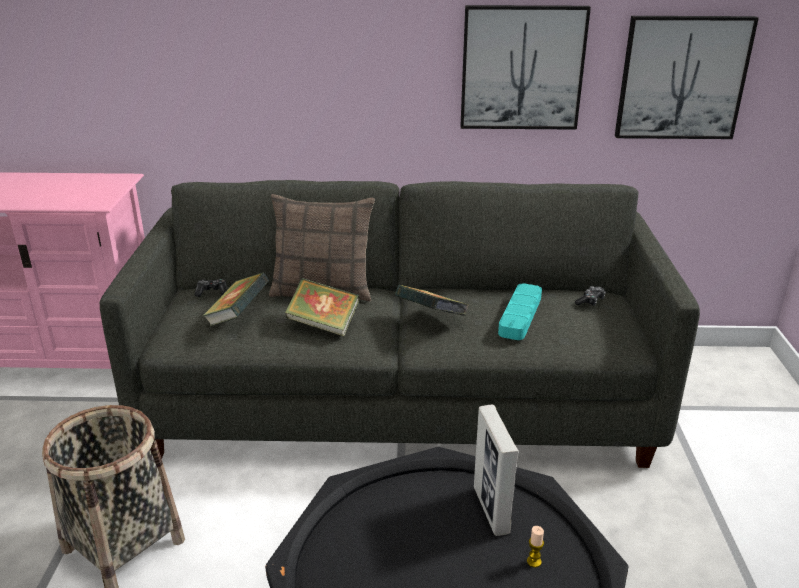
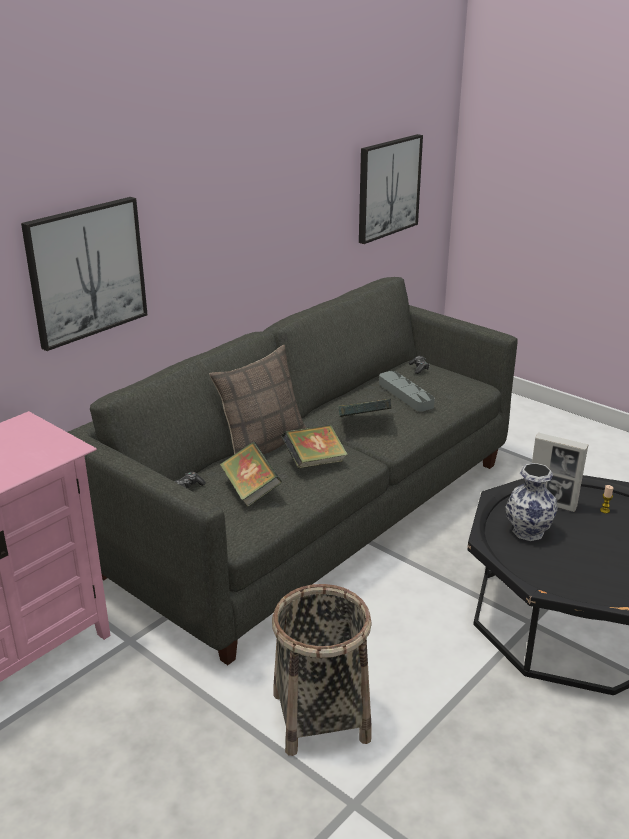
camera: 50 degrees left, 0 degrees up
(410, 515) = (528, 531): none -> vase
(520, 315) = (405, 394): turquoise tray -> grey tray
(522, 68) = (306, 205): picture -> picture (86, 271)

